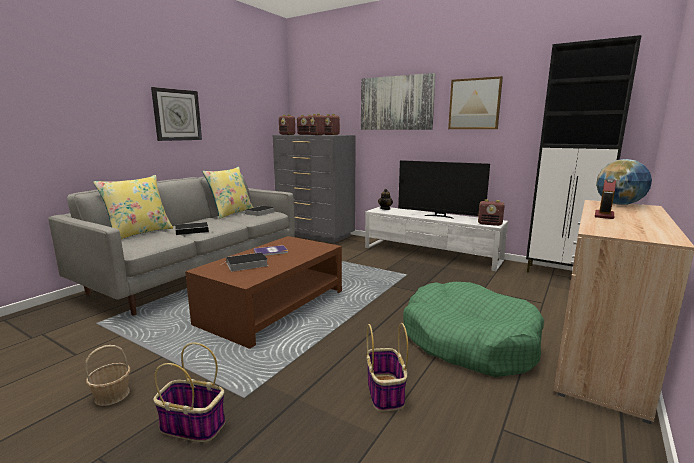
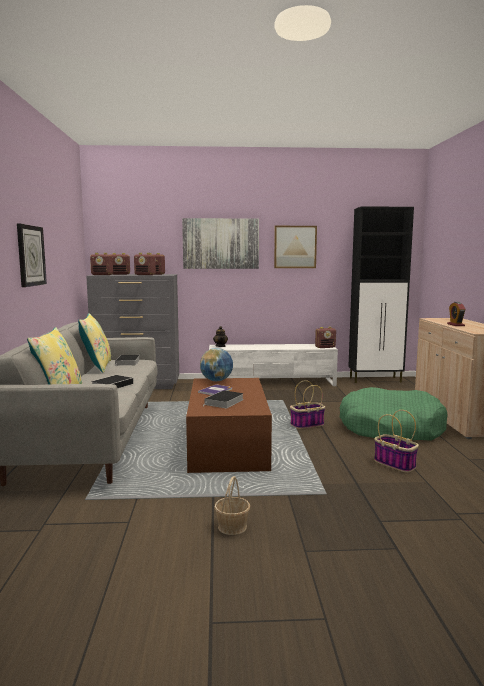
camera: 35 degrees left, 5 degrees down
(191, 425) = (325, 516): basket -> basket (306, 425)
(439, 216) = (278, 346): television -> none
(619, 204) = (442, 319): globe -> globe (216, 380)

